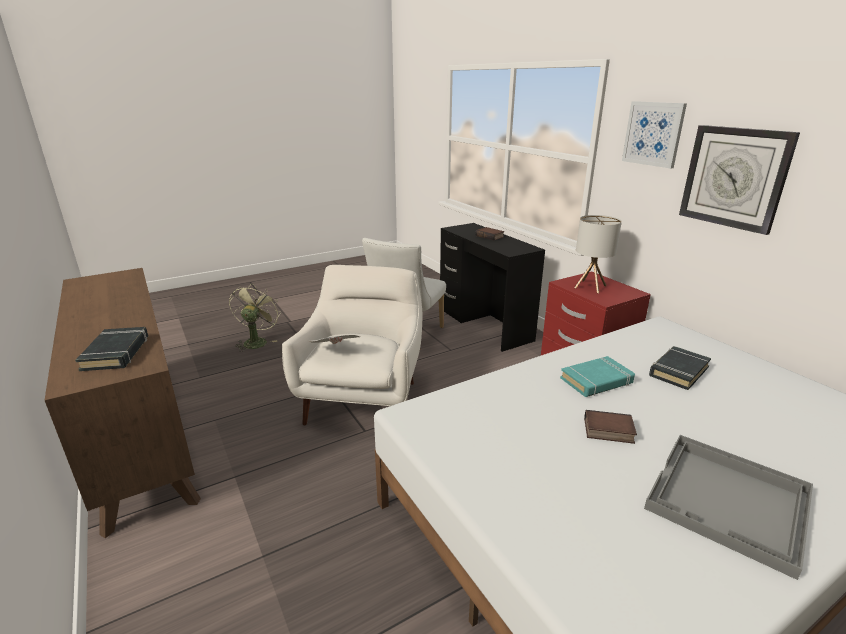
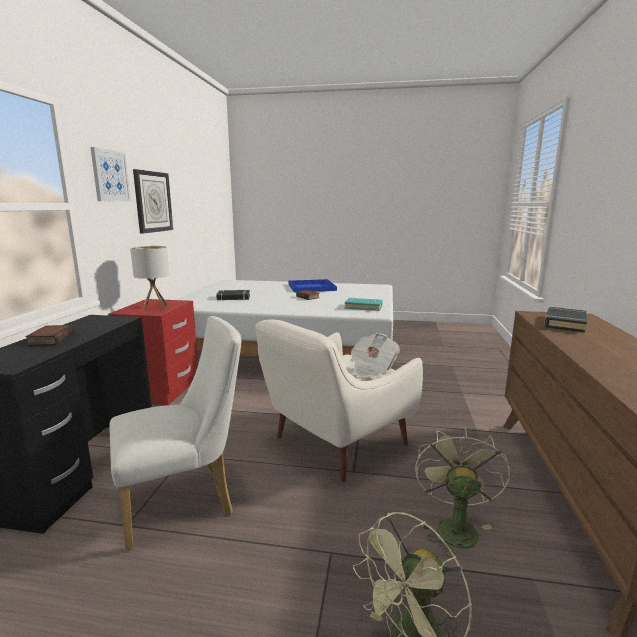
camera: 140 degrees left, 10 degrees down
(246, 382) = (454, 526): none -> green fan
(596, 381) = (273, 303): turquoise book -> turquoise book (363, 307)
(729, 502) = (312, 287): grey tray -> blue tray

